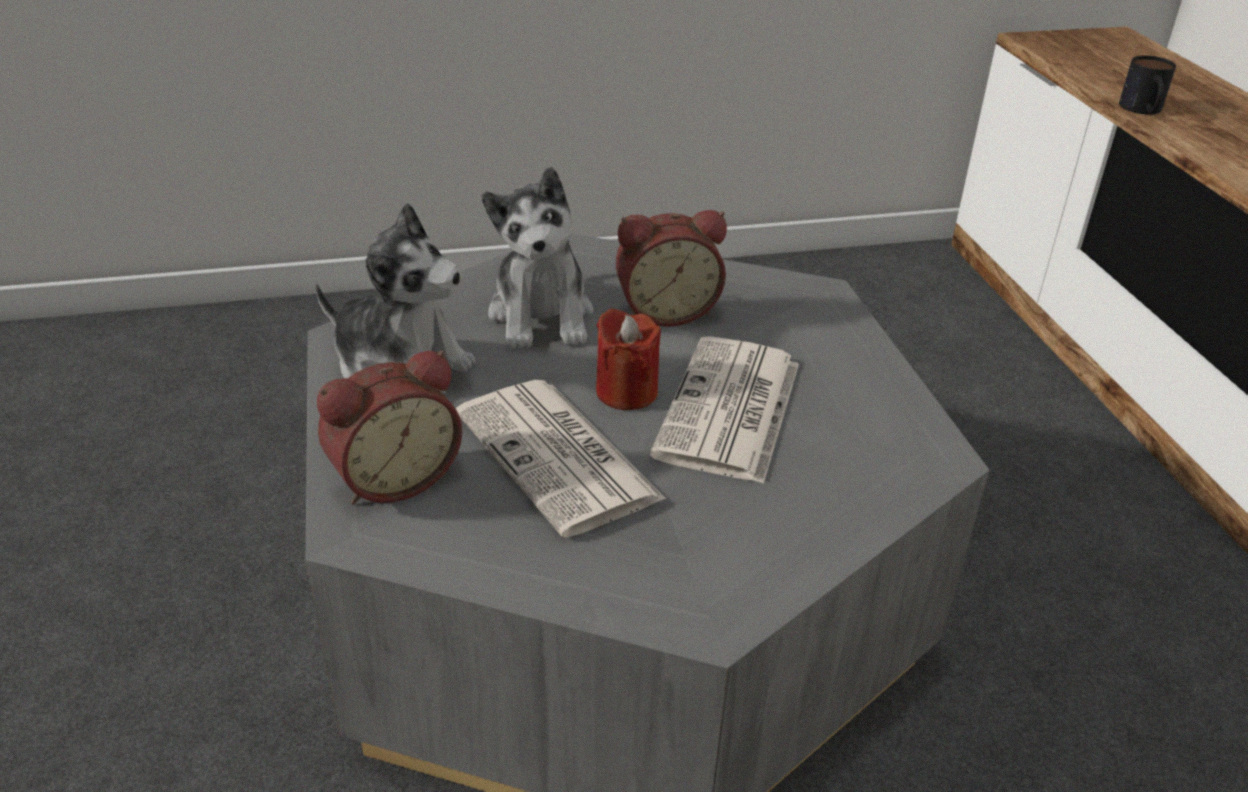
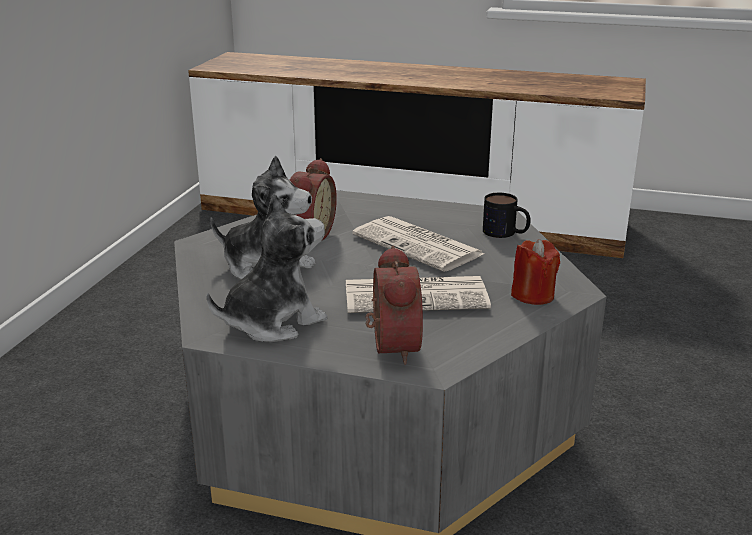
camera: 60 degrees left, 10 degrees down
(626, 392) = (375, 265): red candle -> red candle (533, 295)
(1143, 110) = (319, 75): mug -> mug (506, 233)

